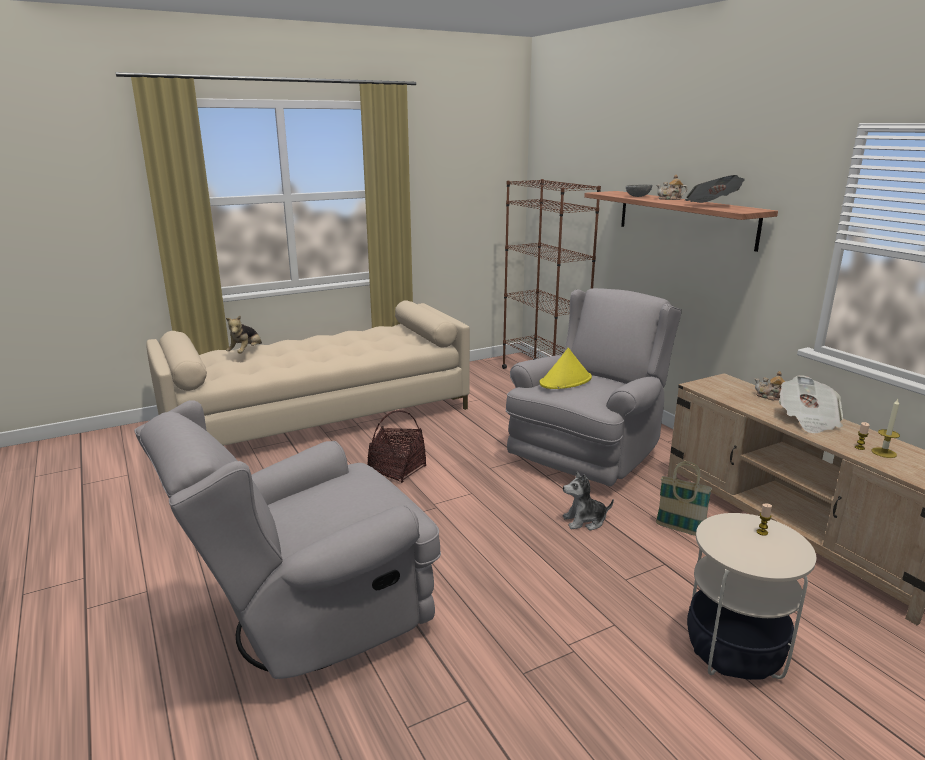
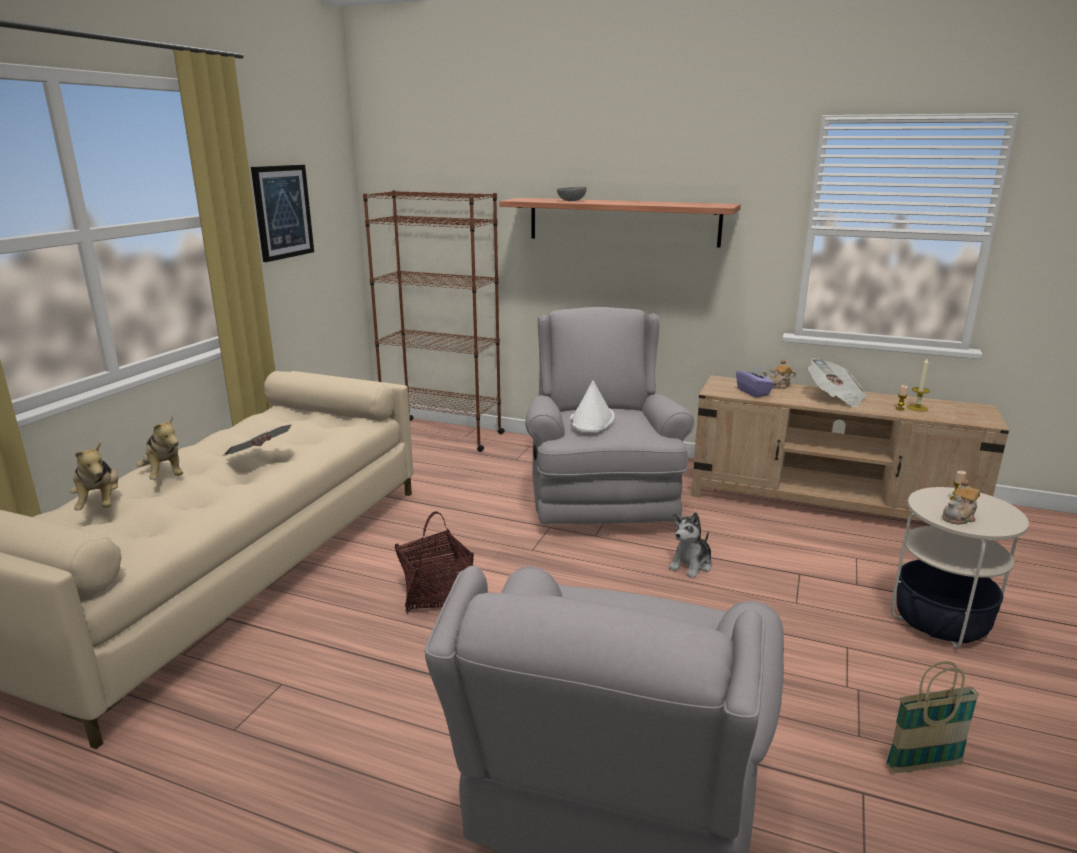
camera: 40 degrees left, 0 degrees up
(292, 347) = (165, 475): none -> plush toy
(446, 191) = (282, 212): none -> picture
(565, 381) = (592, 420): yellow hat -> white hat
(670, 199) = (612, 201): teapot -> teapot (959, 517)
(680, 530) = (766, 538): basket -> basket (923, 765)
(711, 205) = (674, 203): newspaper -> newspaper (259, 457)
(732, 395) = (753, 392): none -> purple tissue box

